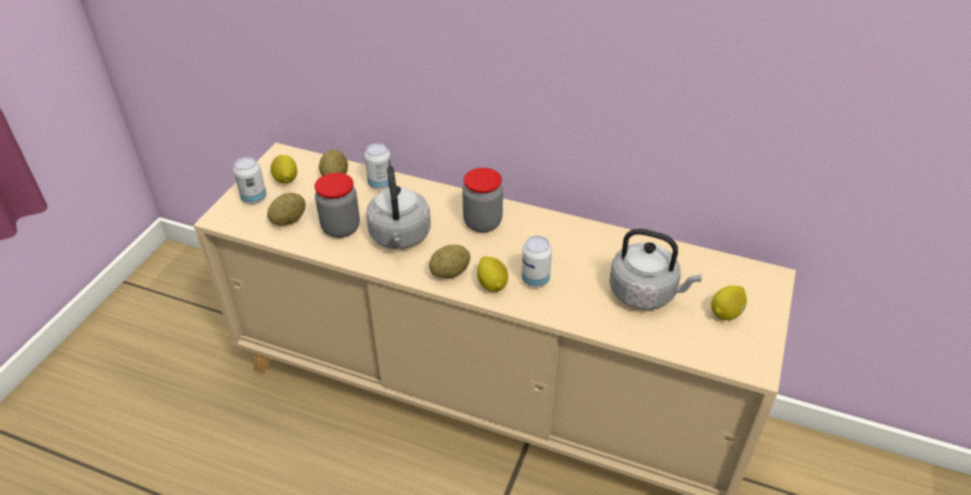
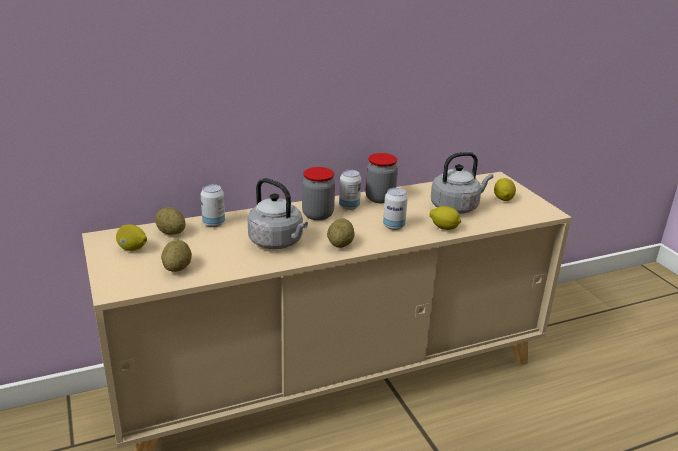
camera: 45 degrees left, 15 degrees down
(254, 198) = (123, 268): can -> can (349, 206)
(341, 228) = (226, 255): jar -> jar (380, 198)
(492, 284) = (374, 238): lemon -> lemon (444, 228)

